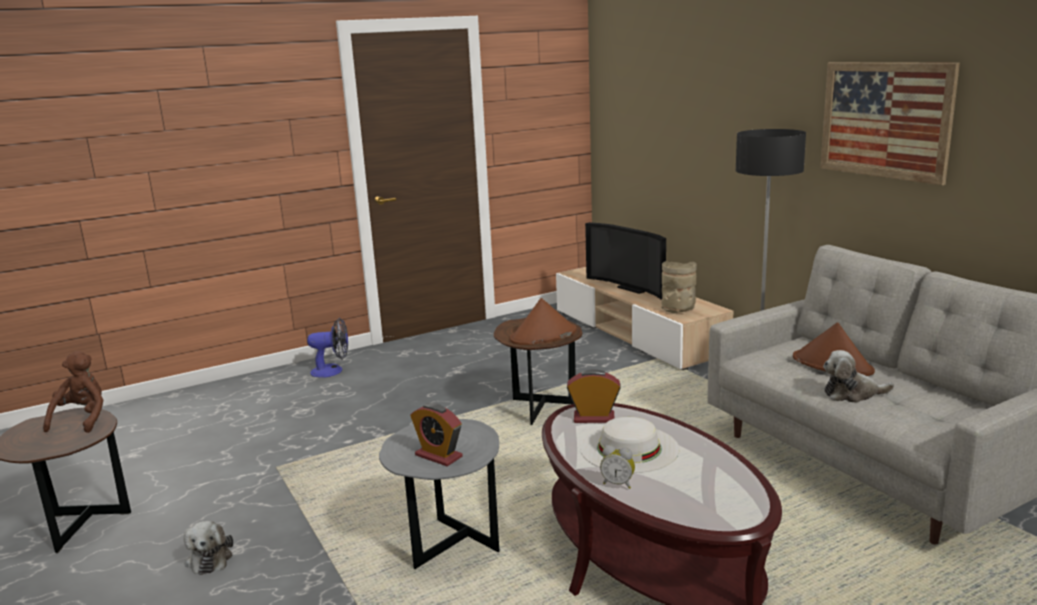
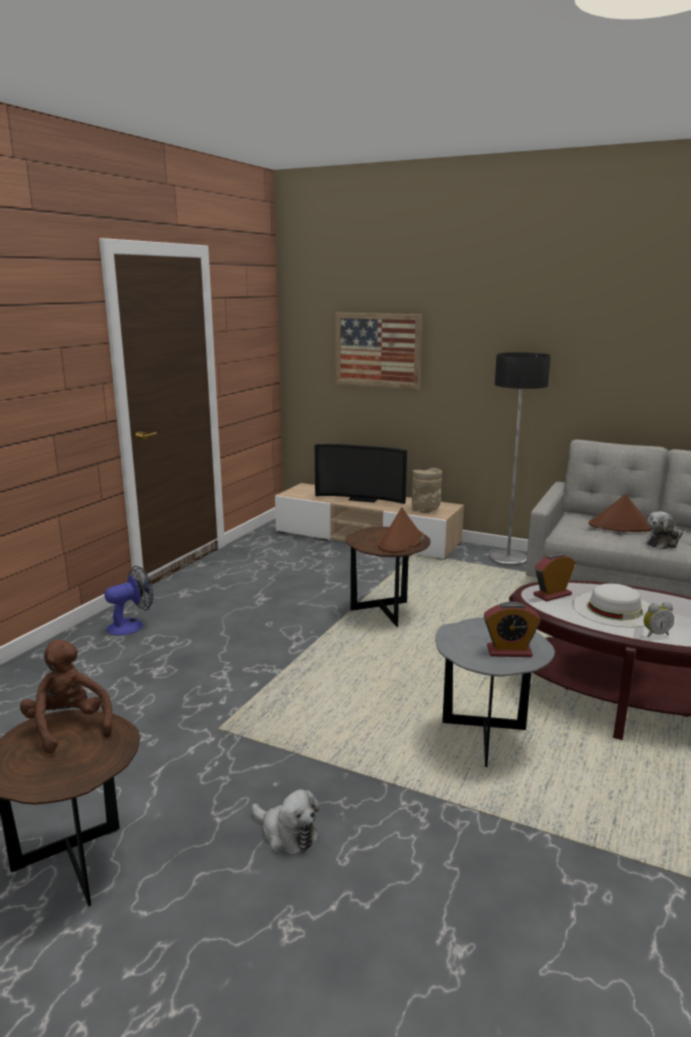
camera: 35 degrees left, 0 degrees up
(885, 120) = (612, 343): picture -> picture (377, 350)

